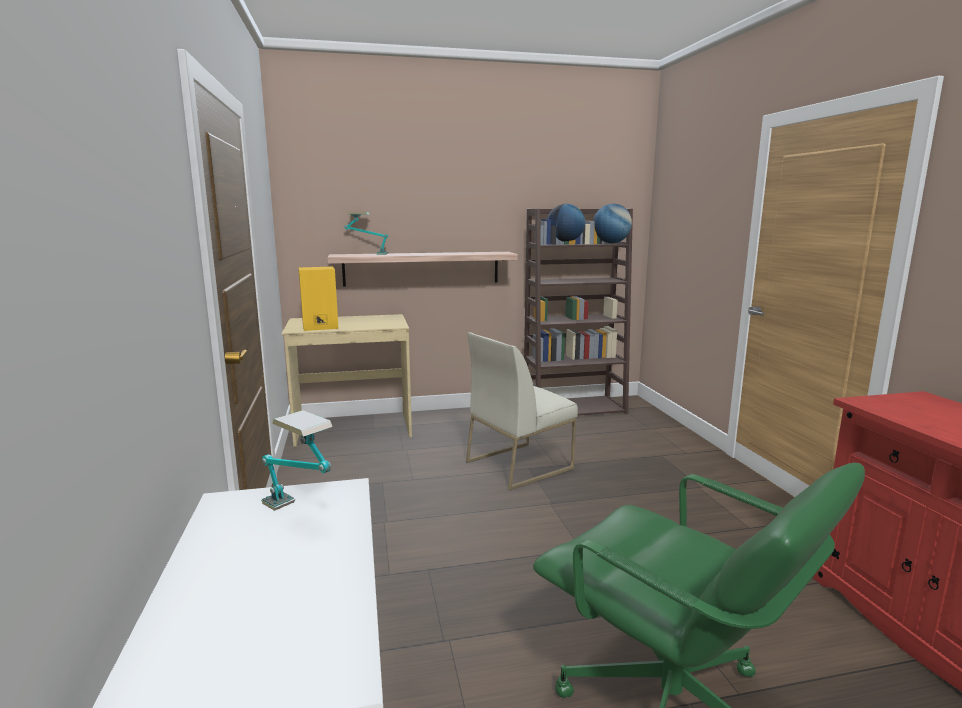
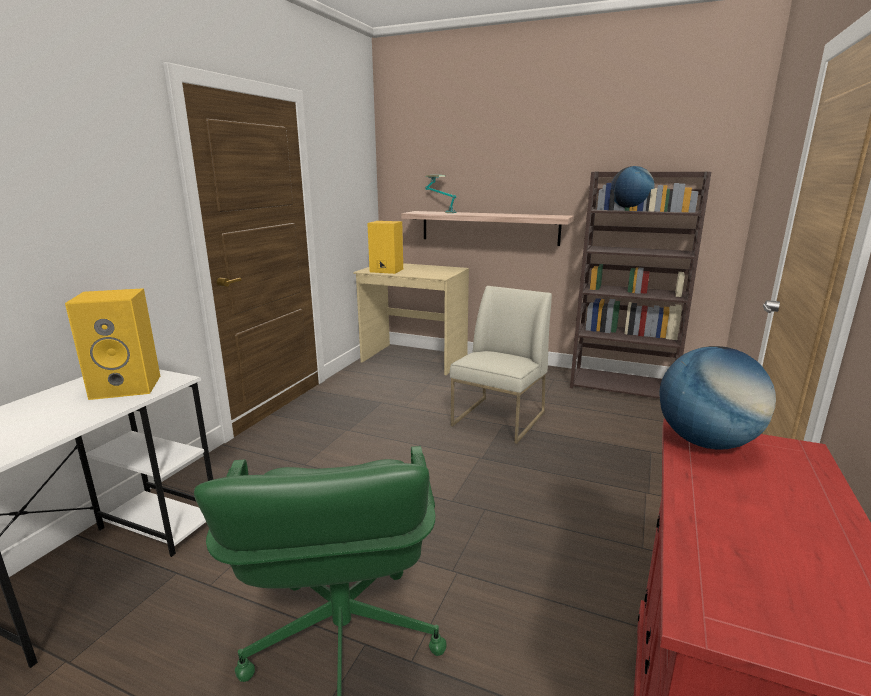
camera: 35 degrees right, 5 degrees up
(300, 515) = (128, 386): table lamp -> yellow speaker
(519, 465) = (499, 419): white chair -> white chair turned 120 degrees clockwise
(611, 243) = (683, 211): globe -> globe (706, 442)

